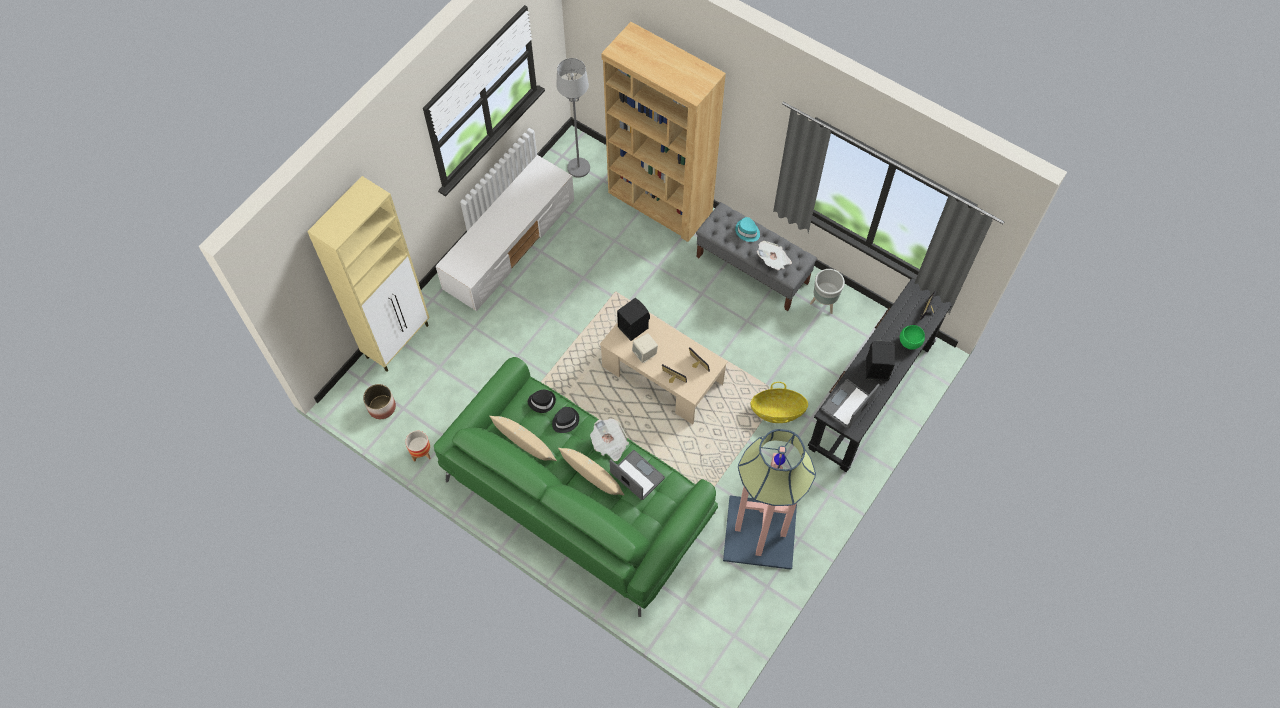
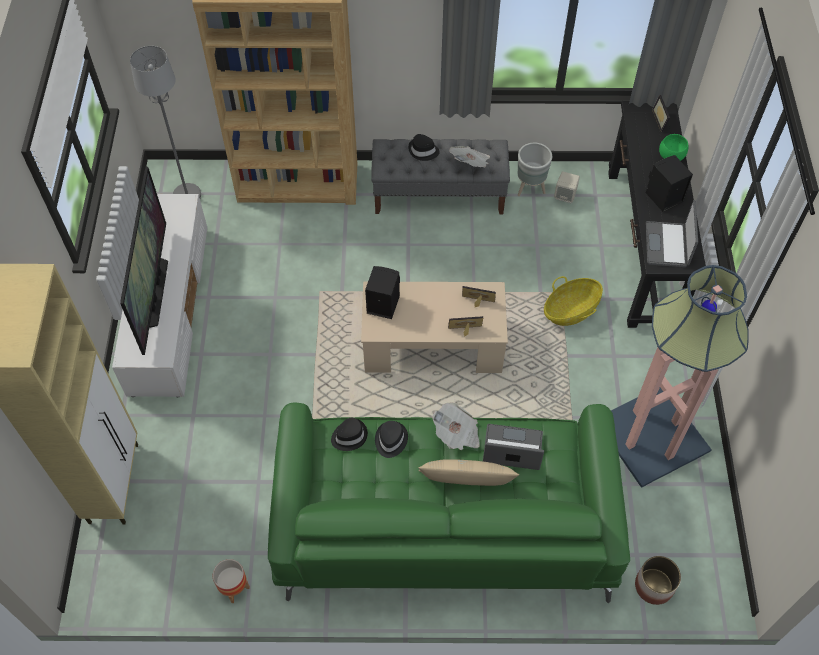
camera: 35 degrees left, 5 degrees down
(381, 407) = (148, 567): planter -> planter (653, 586)
(495, 230) = (154, 292): none -> television
(524, 444) = (365, 493): beige pillow -> none
(645, 353) = (416, 323): beige speaker -> beige speaker (565, 195)
(747, 231) = (423, 151): turquoise hat -> black hat

